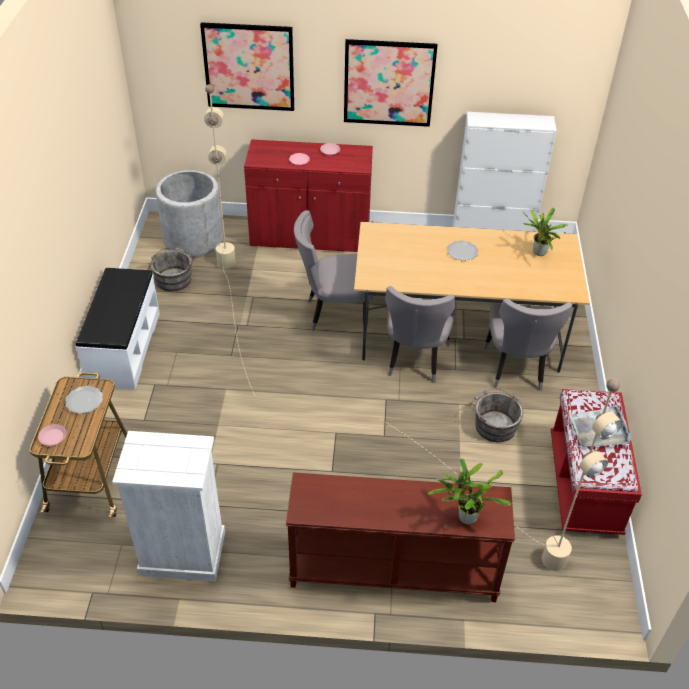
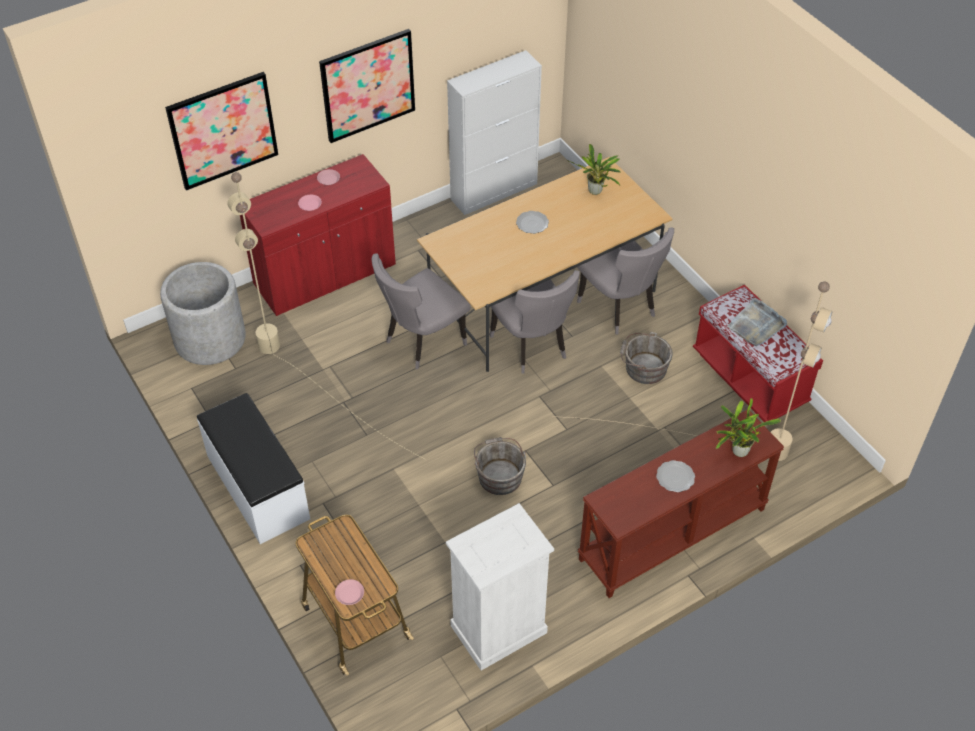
camera: 35 degrees left, 5 degrees up
(85, 400) = (342, 546): plate -> plate (675, 477)
(174, 278) = (233, 390): grey bucket -> grey bucket (499, 475)

